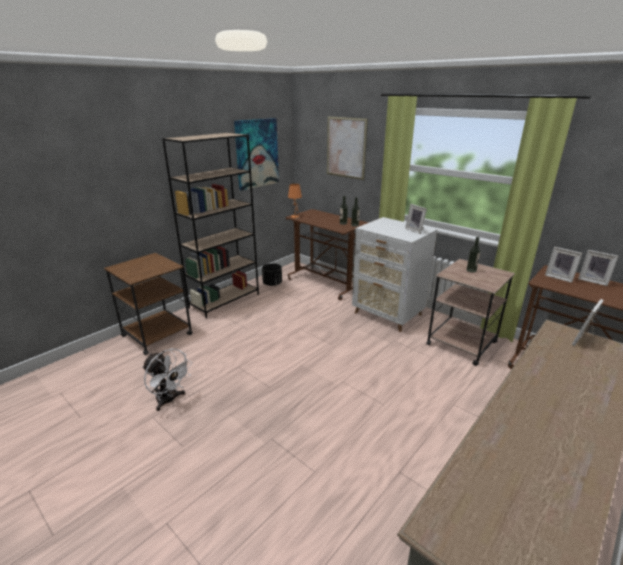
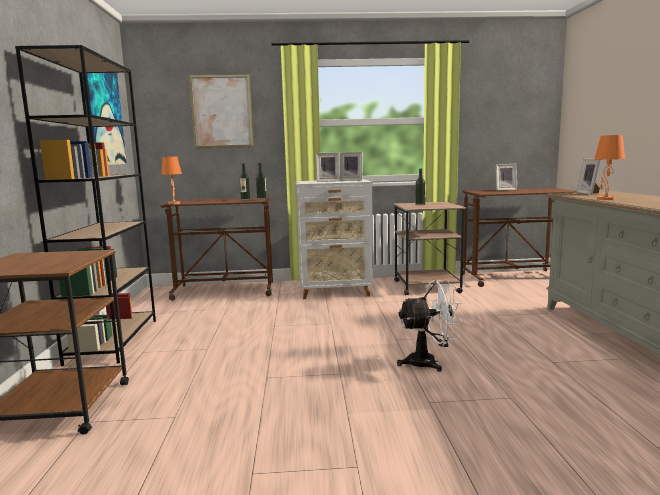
camera: 45 degrees left, 15 degrees down
(169, 400) = (240, 446): white fan -> white fan (429, 362)
(272, 284) = (156, 309): black planter -> none
(536, 363) = (605, 199): none -> orange table lamp
(559, 277) = (486, 191): picture frame -> picture frame (328, 181)

